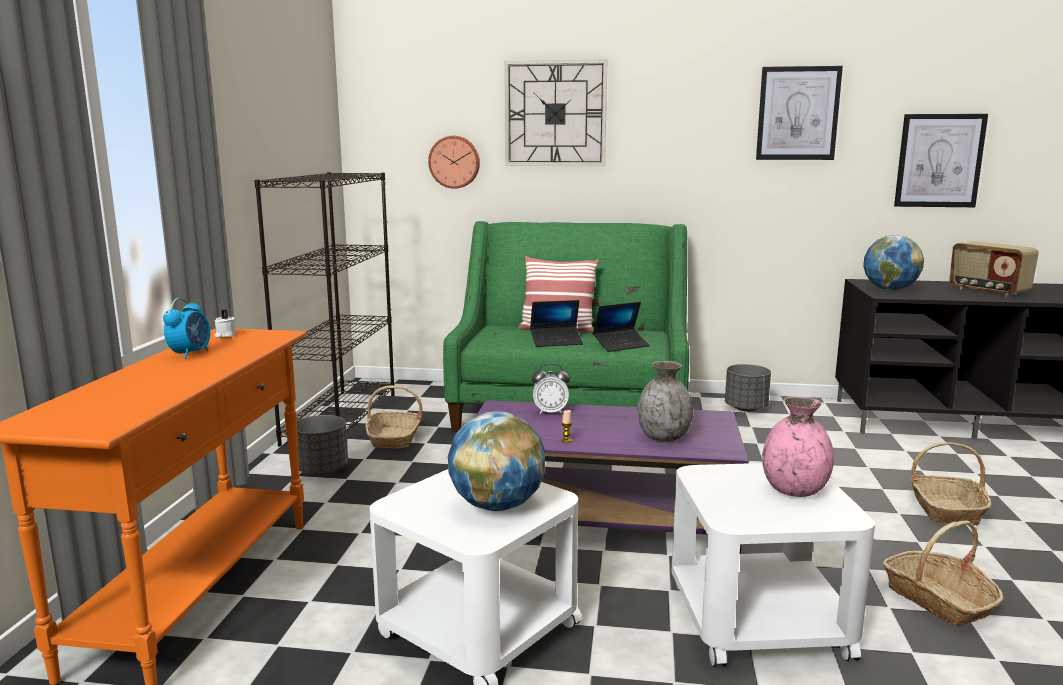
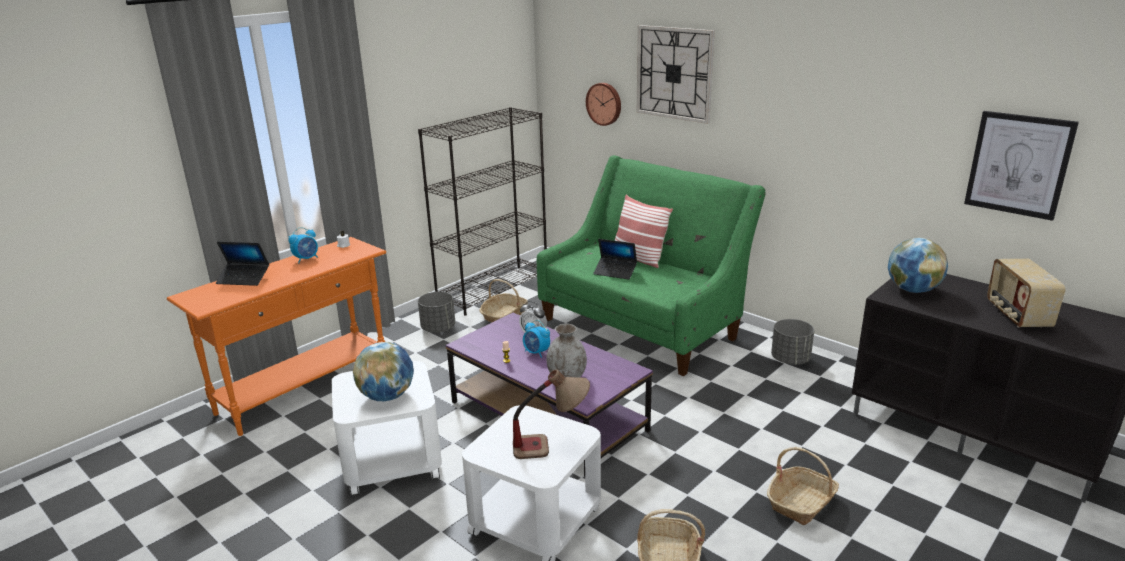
camera: 35 degrees right, 10 degrees up
(586, 426) = (536, 353): none -> alarm clock
(621, 345) = (655, 287): laptop -> laptop (244, 279)
(794, 490) = (551, 446): pink vase -> table lamp
(798, 113) = (875, 97): picture -> none

